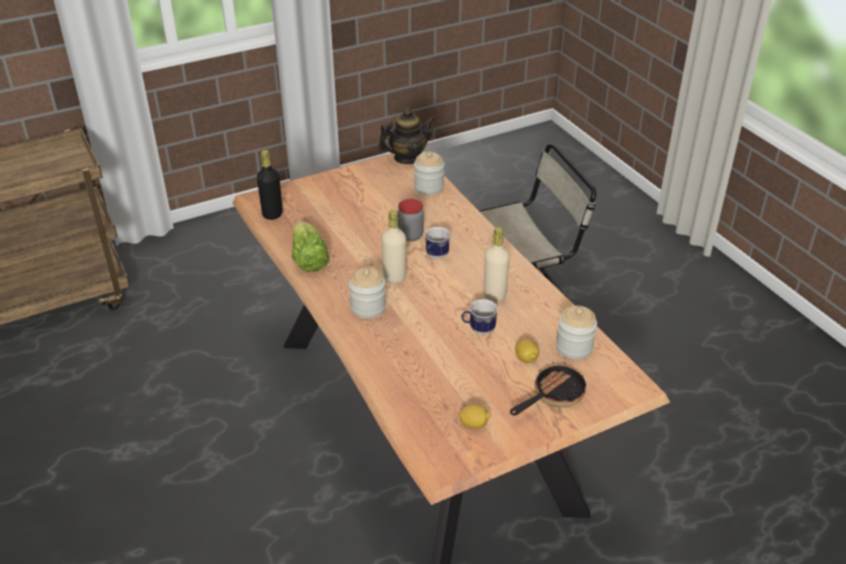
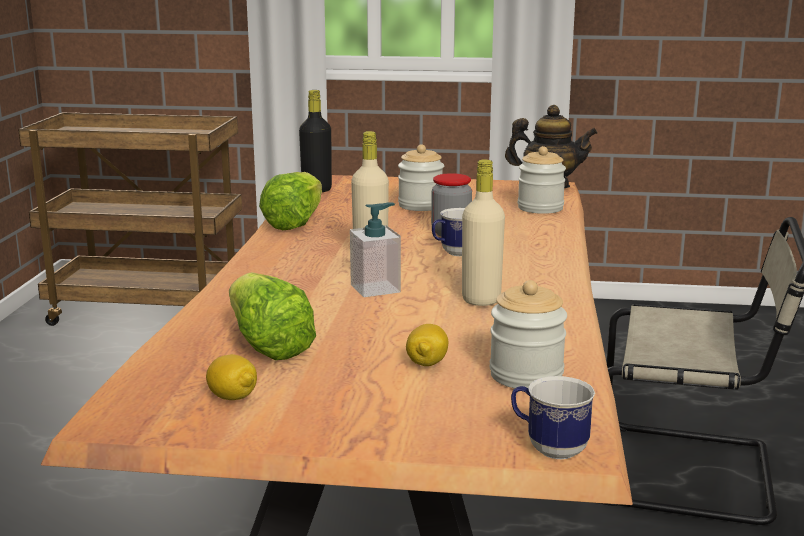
camera: 35 degrees right, 20 degrees down
(368, 307) = (293, 268): jar -> jar (421, 206)
(434, 308) = (375, 288): none -> soap dispenser
(441, 380) = (267, 345): none -> lettuce
(478, 330) = (402, 320): mug -> mug (548, 448)
(553, 395) = (405, 410): frying pan -> none

